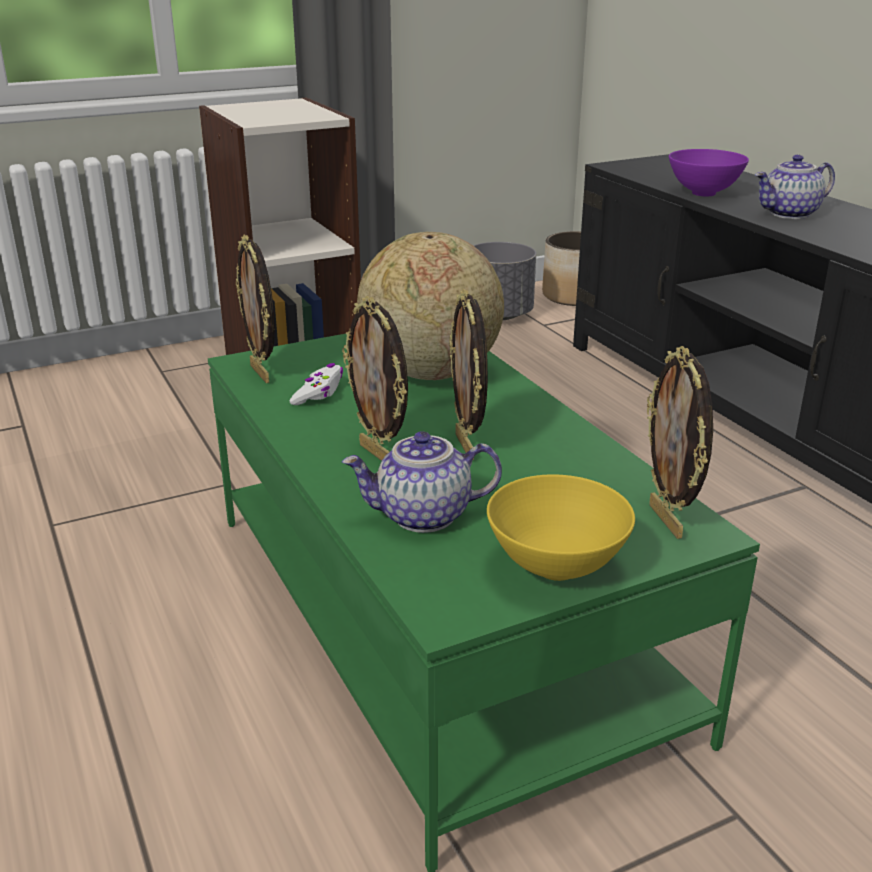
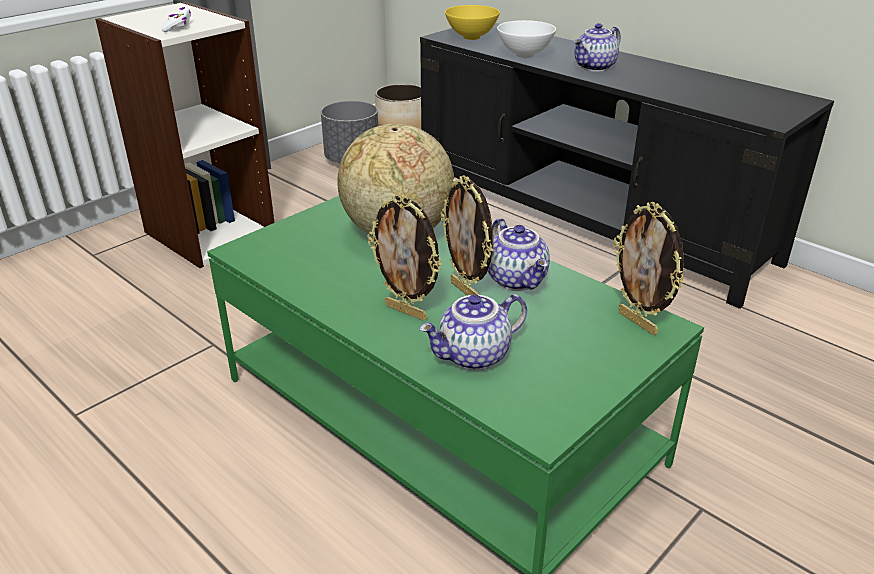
camera: 20 degrees left, 5 degrees up
(262, 373) = (264, 257): picture frame -> none
(318, 393) = (323, 266): white game controller -> white game controller (178, 26)
(541, 445) = (518, 280): none -> teapot
(554, 567) = (590, 376): yellow bowl -> yellow bowl (471, 37)
(703, 193) = (524, 55): purple bowl -> white bowl

